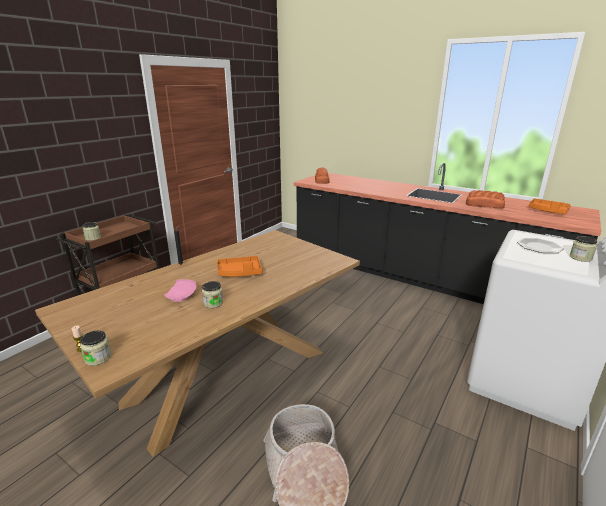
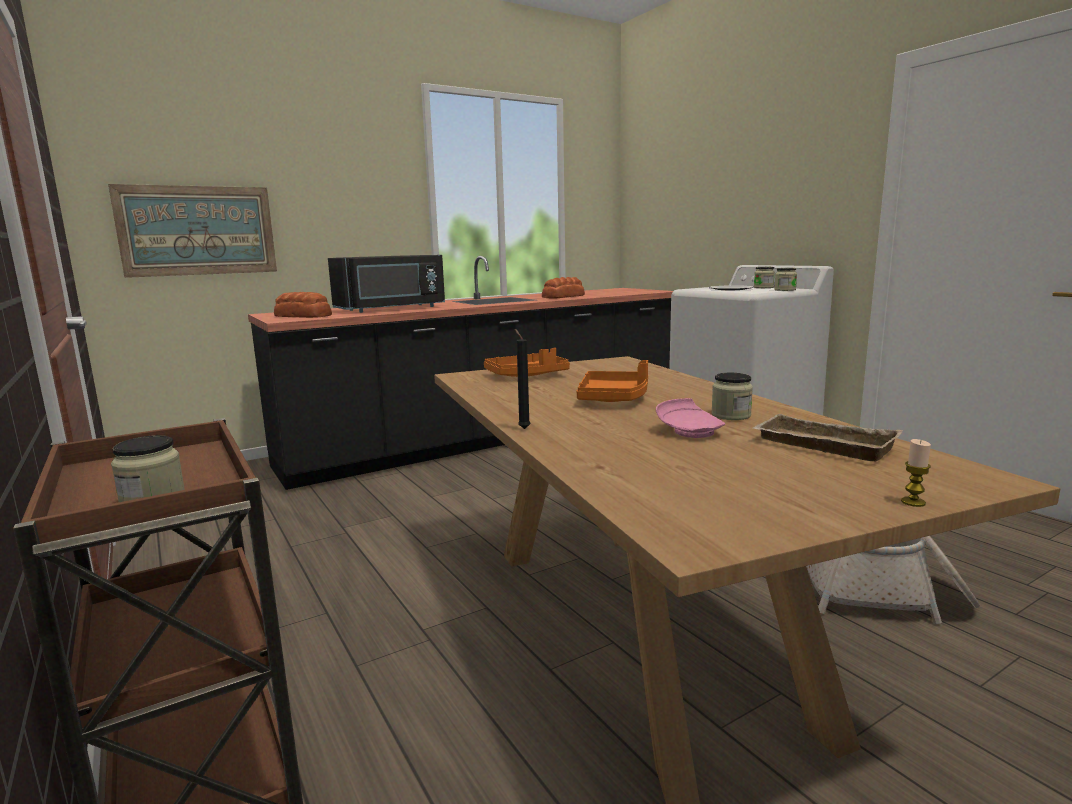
camera: 65 degrees left, 10 degrees down
(98, 358) = (944, 487): jar -> jar (785, 290)
(160, 328) = (820, 446): none -> beige tray
(319, 129) = (198, 230): none -> picture
(365, 186) = (392, 309): none -> black microwave
(548, 211) = (610, 291): orange tray -> orange tray (527, 375)

